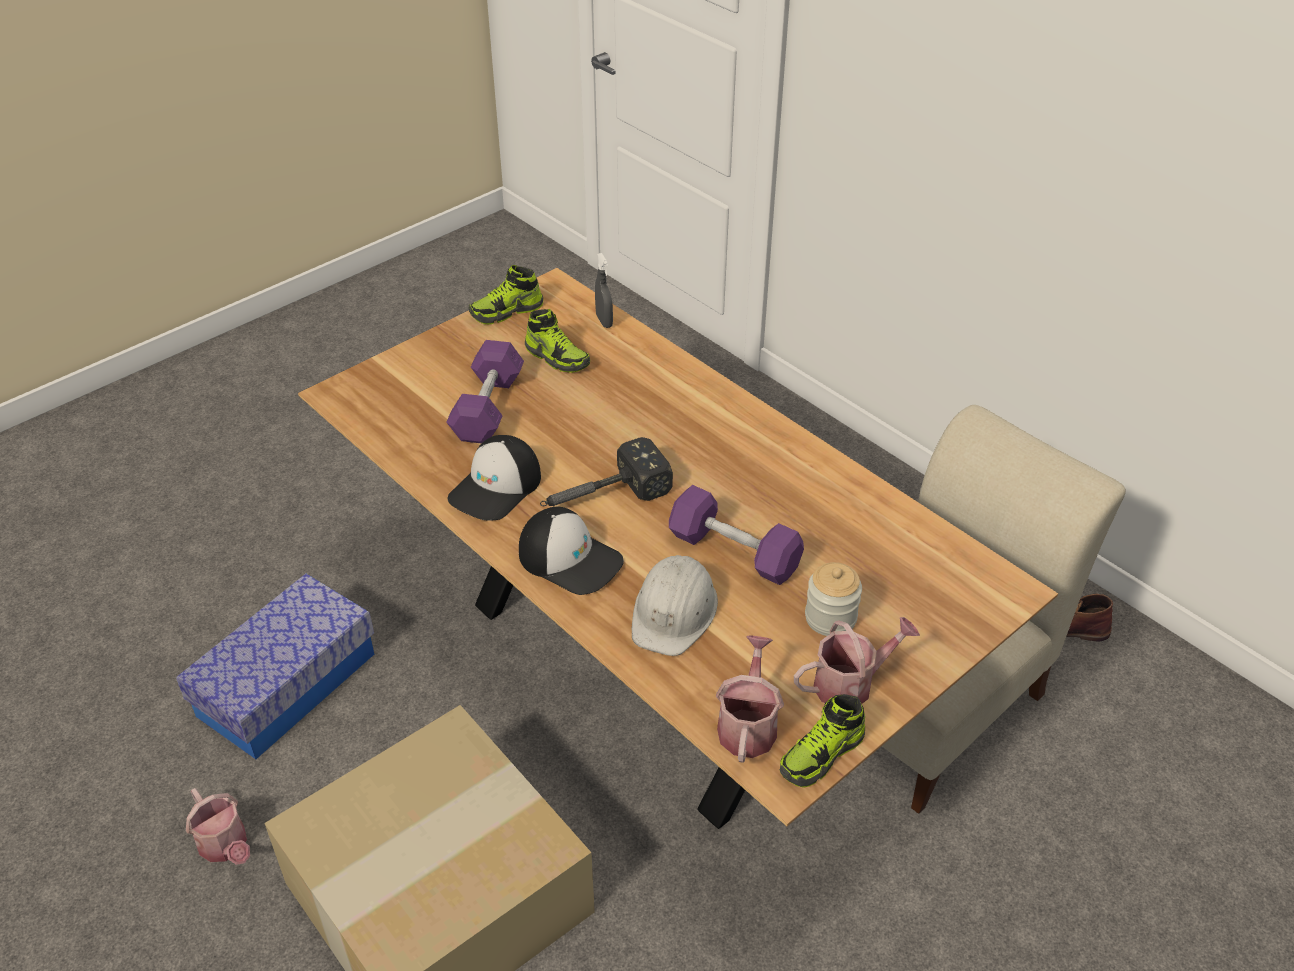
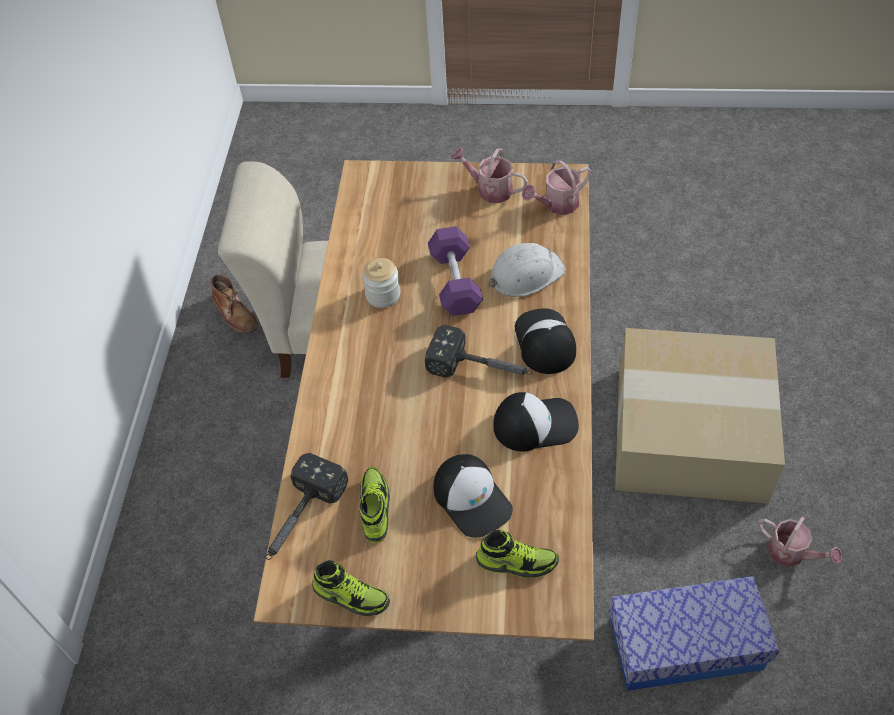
camera: 130 degrees left, 10 degrees up
(226, 846) = (792, 553): watering can -> watering can turned 120 degrees clockwise
(488, 408) = (472, 498): purple dumbbell -> cap
(604, 321) = (300, 518): grey spray bottle -> hammer
(821, 755) = (541, 174): shoe -> shoe (516, 562)
(830, 618) = (457, 219): jar -> jar (383, 295)

